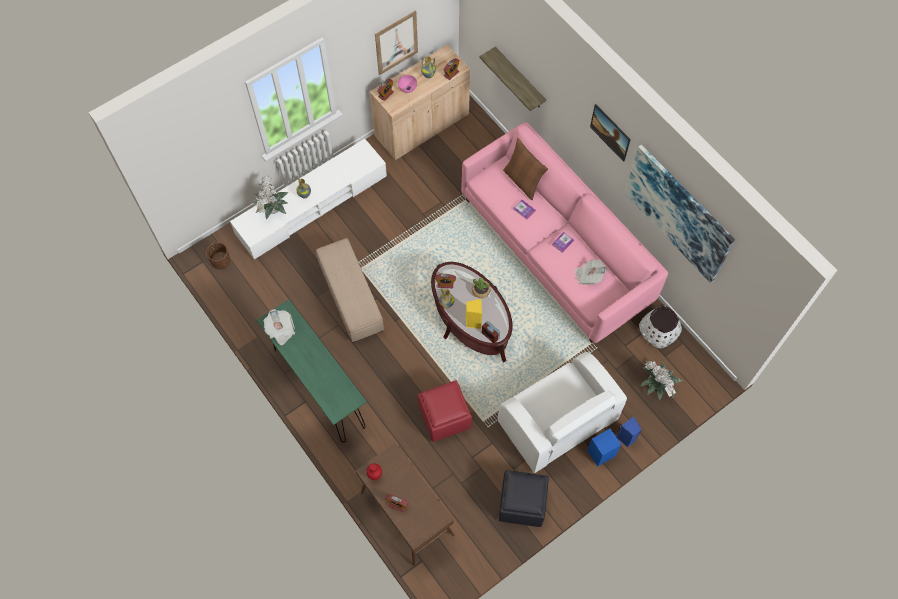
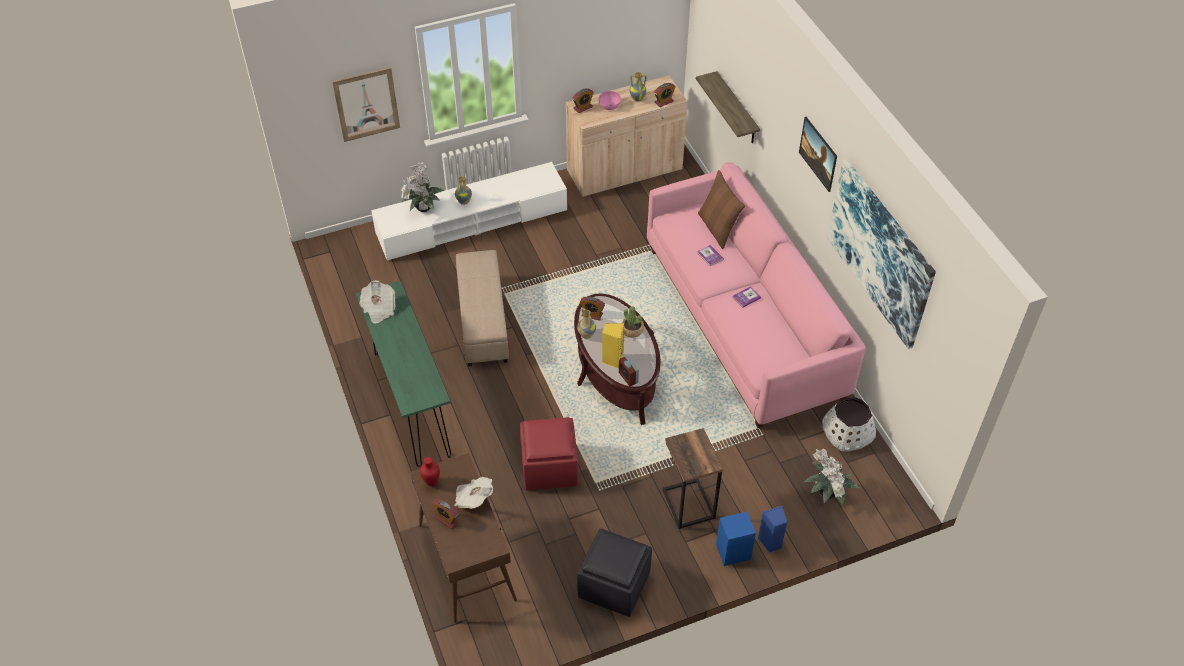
camera: 15 degrees right, 15 degrees down
(221, 261) = (349, 256): brown planter -> none
(396, 43) = (605, 48): picture -> picture (366, 104)
(557, 422) = (687, 504): white armchair -> side table
(589, 275) = (768, 337): newspaper -> newspaper (473, 498)

